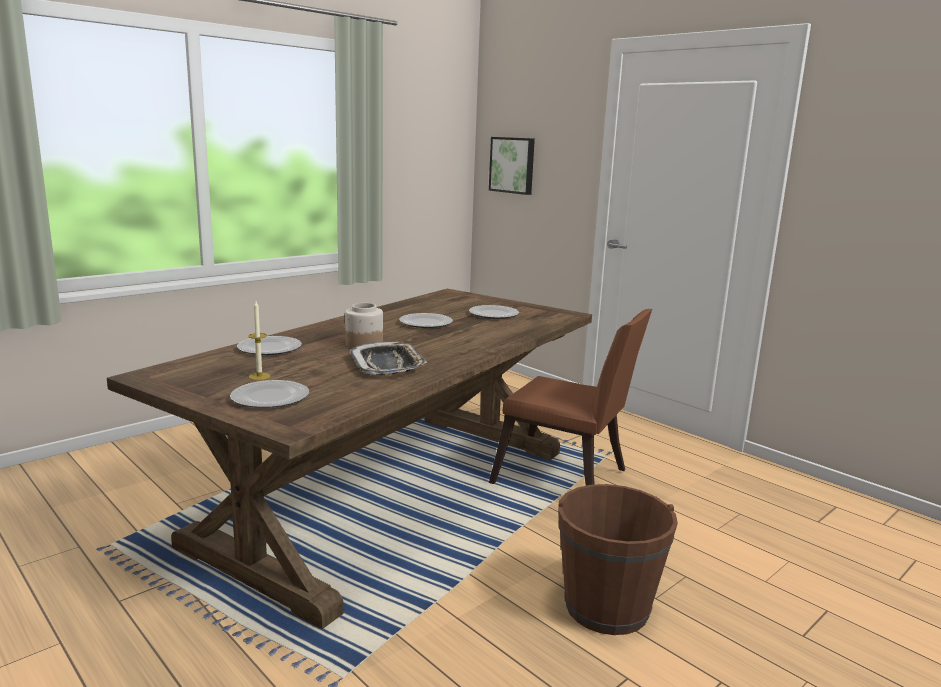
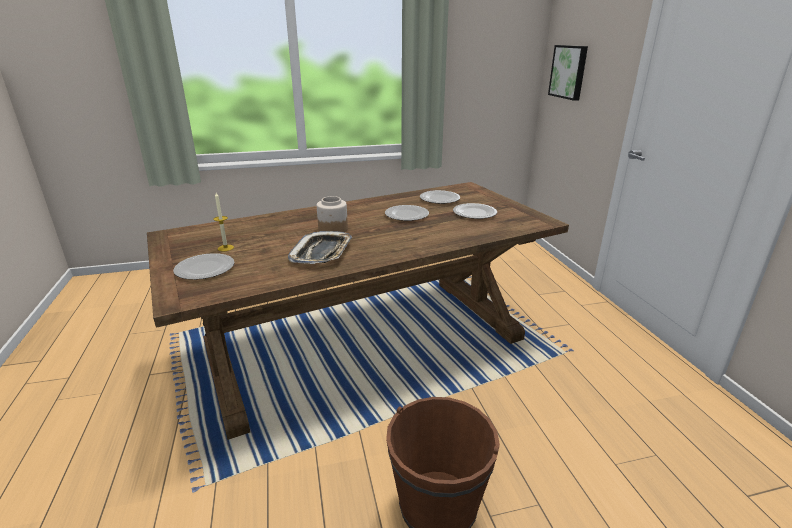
camera: 30 degrees right, 10 degrees up
(268, 348) = (266, 223): plate -> plate (439, 199)
(566, 480) = (508, 367): brown chair -> none

